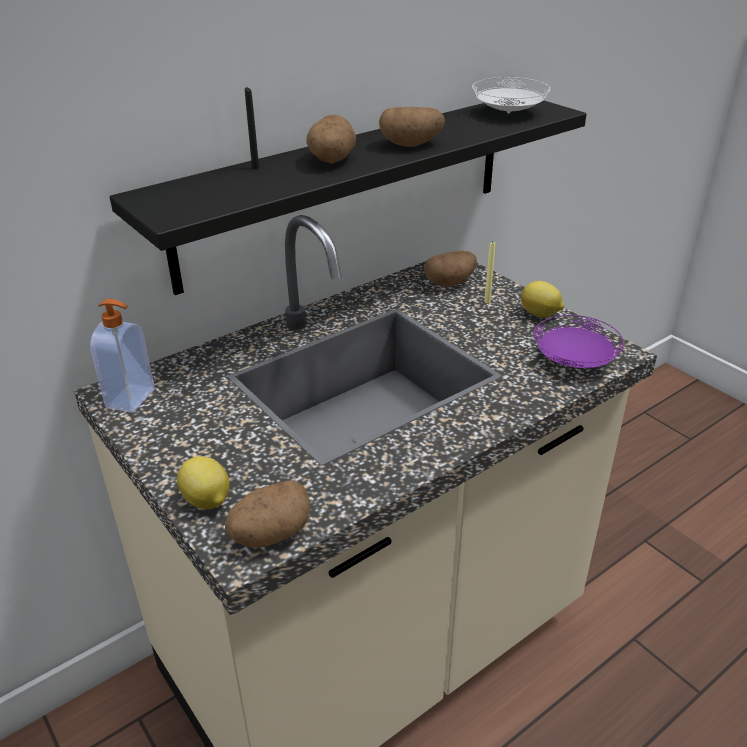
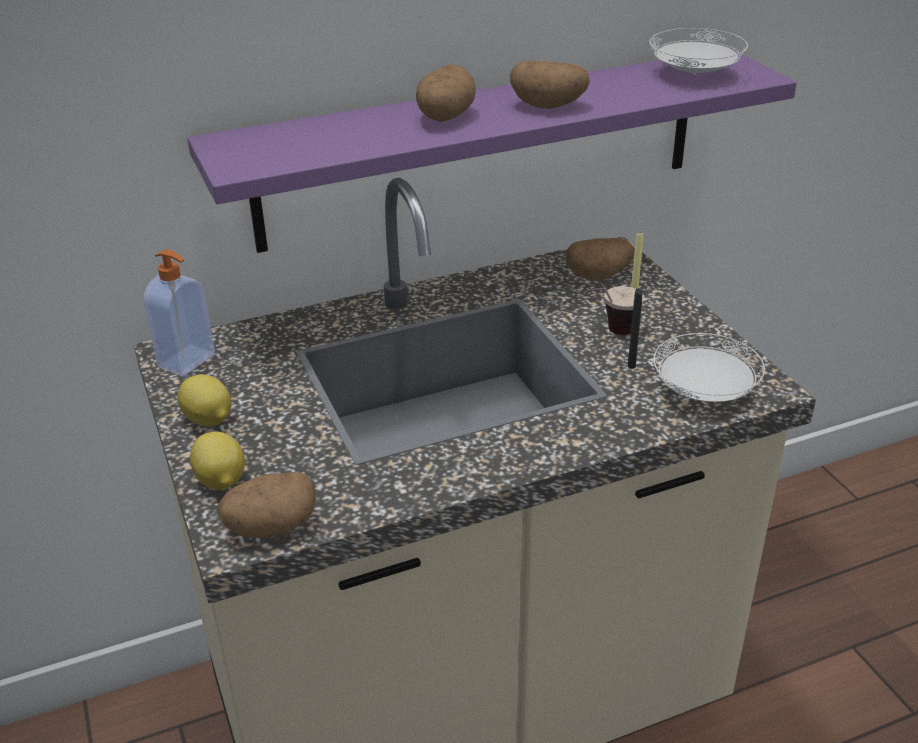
camera: 15 degrees right, 0 degrees up
(255, 167) = (355, 118): black candle -> black candle (631, 366)
(348, 188) = (482, 149): black shelf -> purple shelf
(480, 327) = (610, 334): none -> cup
(540, 314) = (691, 329): lemon -> lemon (209, 421)
(574, 361) = (704, 392): purple plate -> white plate

